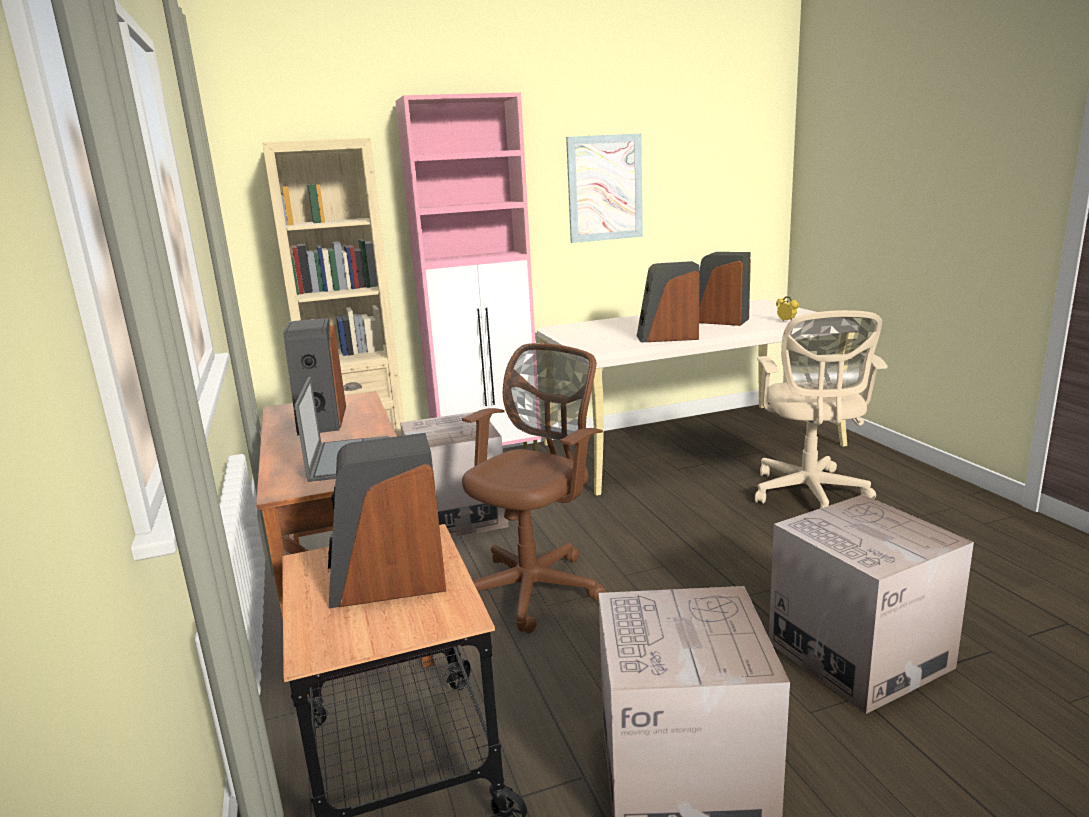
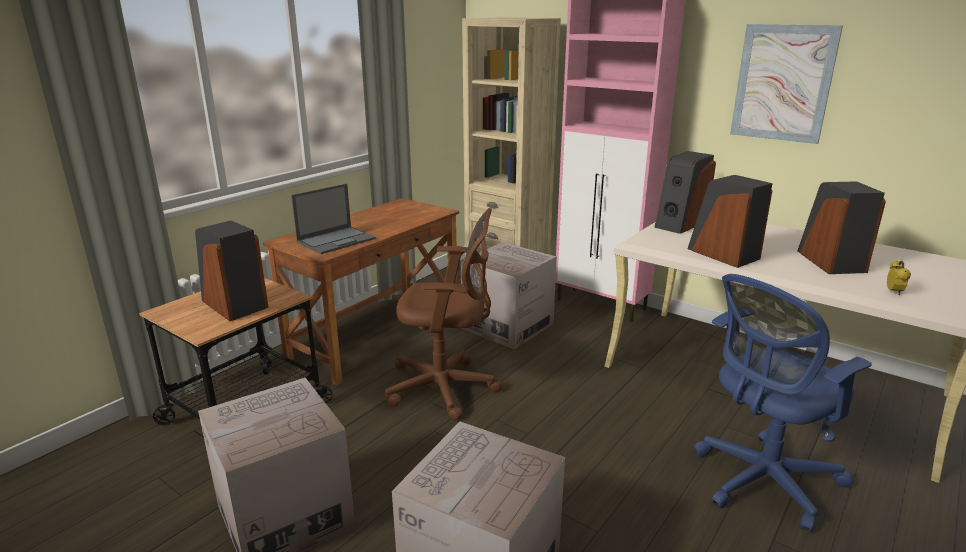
camera: 55 degrees right, 5 degrees up
(321, 420) = (391, 215): speaker -> speaker (680, 224)
(809, 494) = (761, 482): beige office chair -> blue office chair

